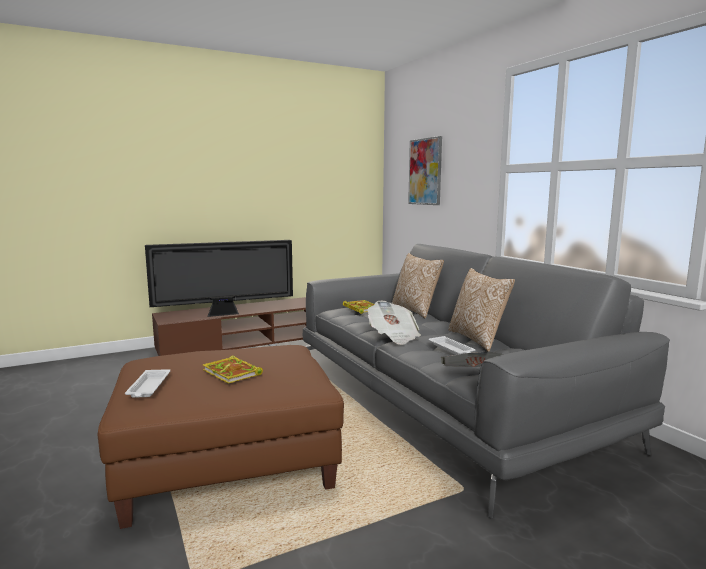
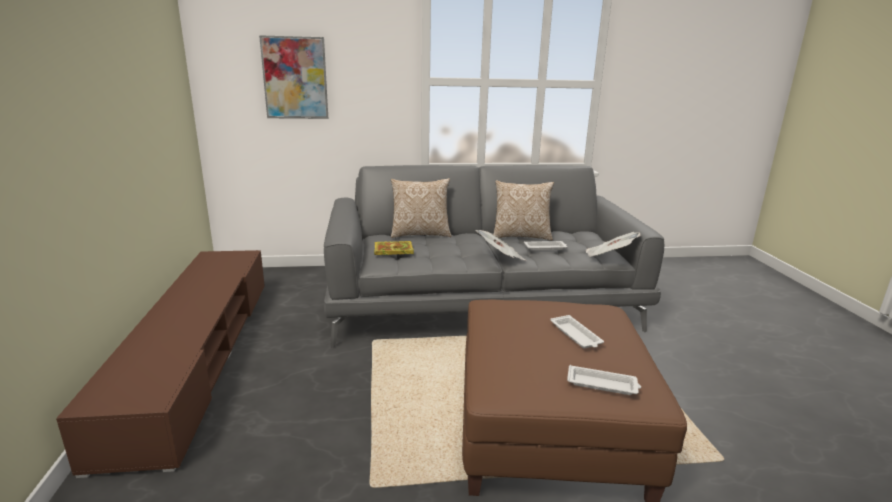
camera: 70 degrees left, 10 degrees up
(225, 314) = (186, 343): television -> none
(233, 373) = (576, 335): book -> white tray

